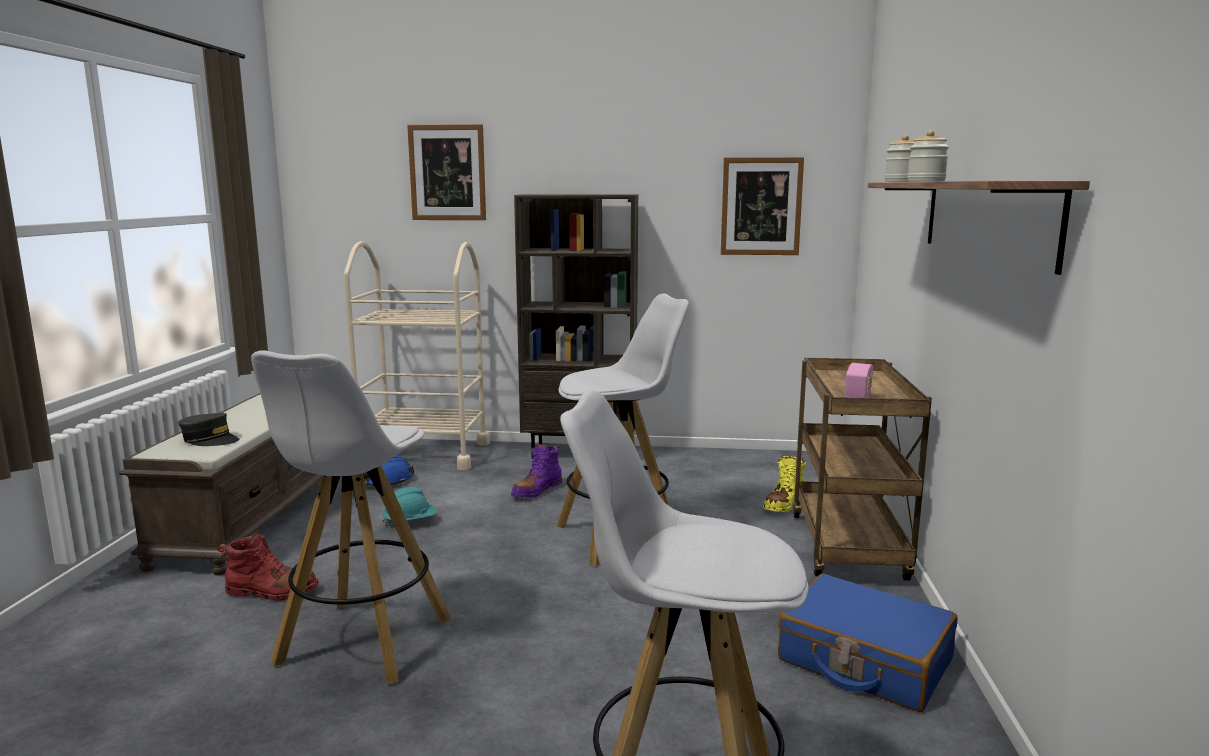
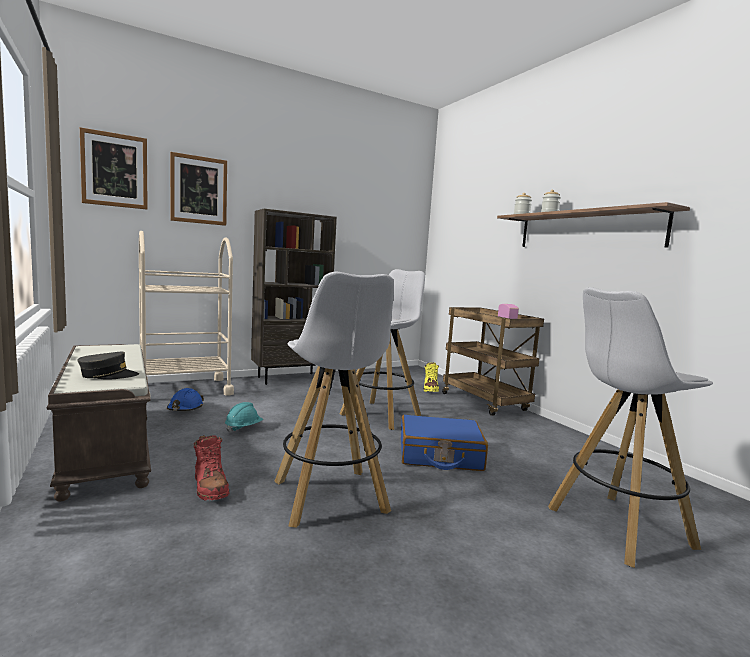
camera: 35 degrees left, 5 degrees down
(271, 592) = (210, 487): red boot -> red boot turned 90 degrees clockwise
(537, 491) = (297, 400): purple boot -> none
(761, 206) = (385, 232): picture -> picture (115, 170)
(864, 660) = (561, 443): blue suitcase -> blue suitcase (439, 455)

